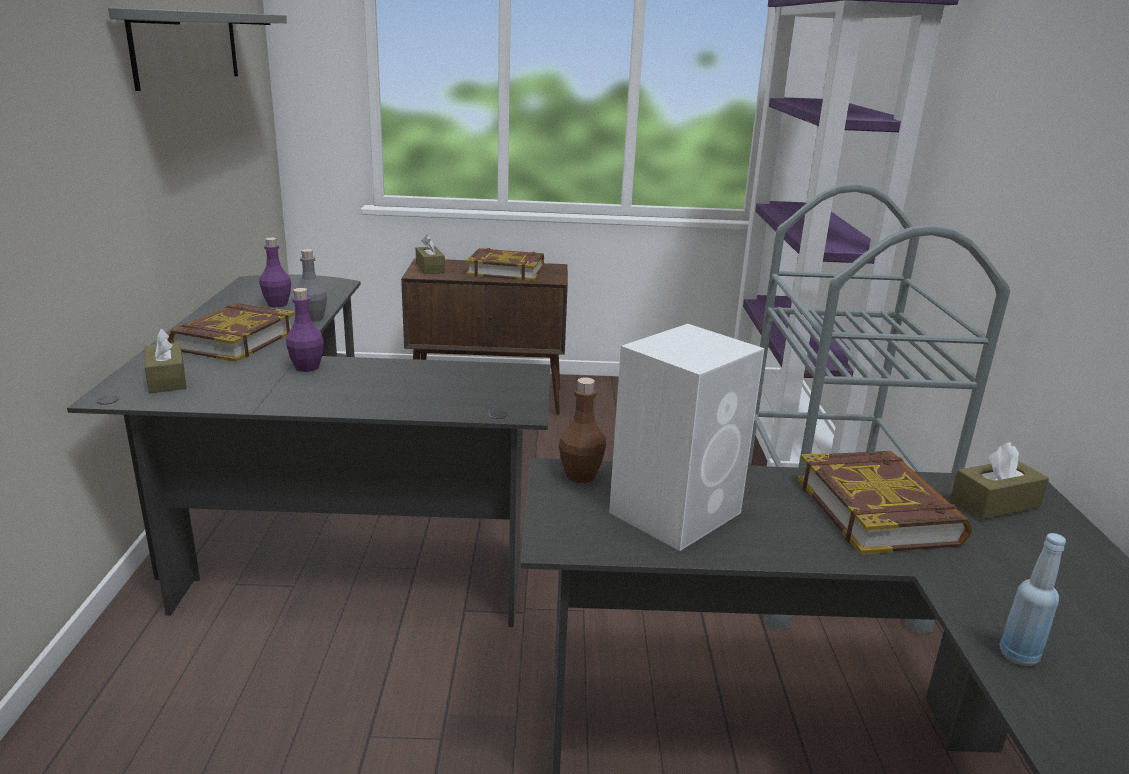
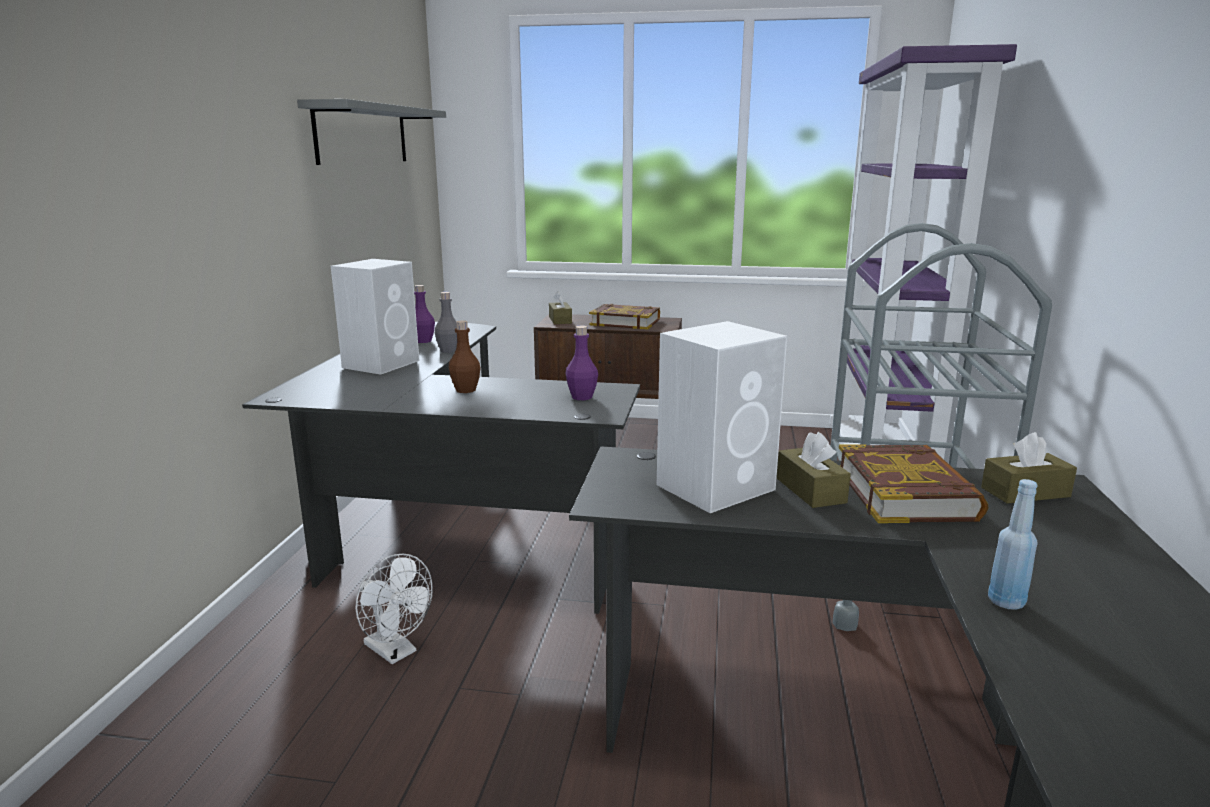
camera: 10 degrees right, 5 degrees down
(167, 379) = (322, 388): brown tissue box -> brown tissue box (810, 490)
(235, 340) = (382, 364): book -> white speaker
(285, 695) = (396, 651): none -> white fan
(307, 367) = (434, 382): purple bottle -> purple bottle (582, 397)
(581, 476) = (640, 459): brown bottle -> brown bottle (465, 390)

